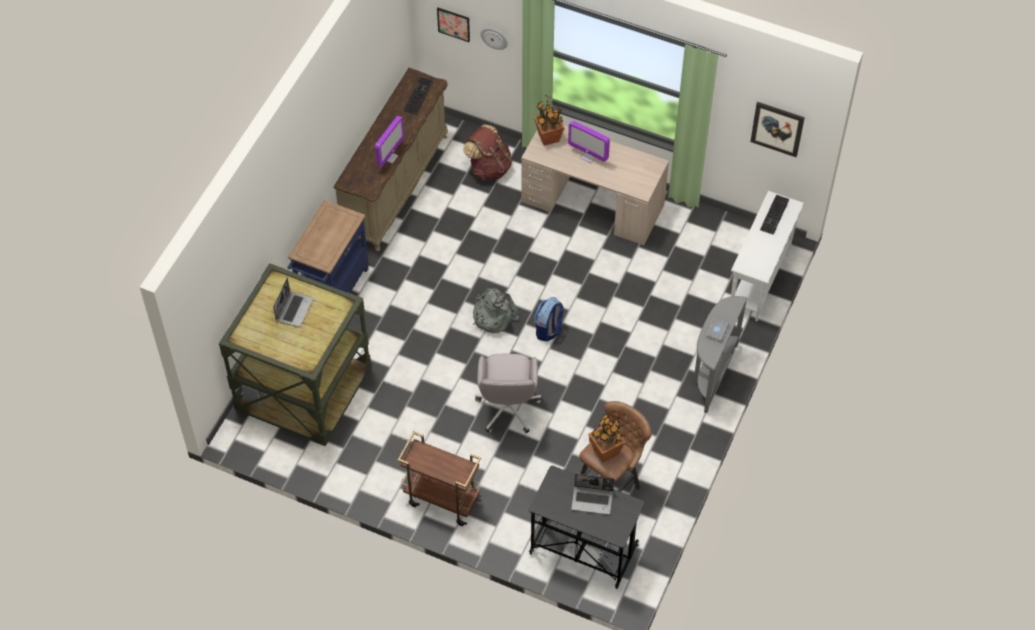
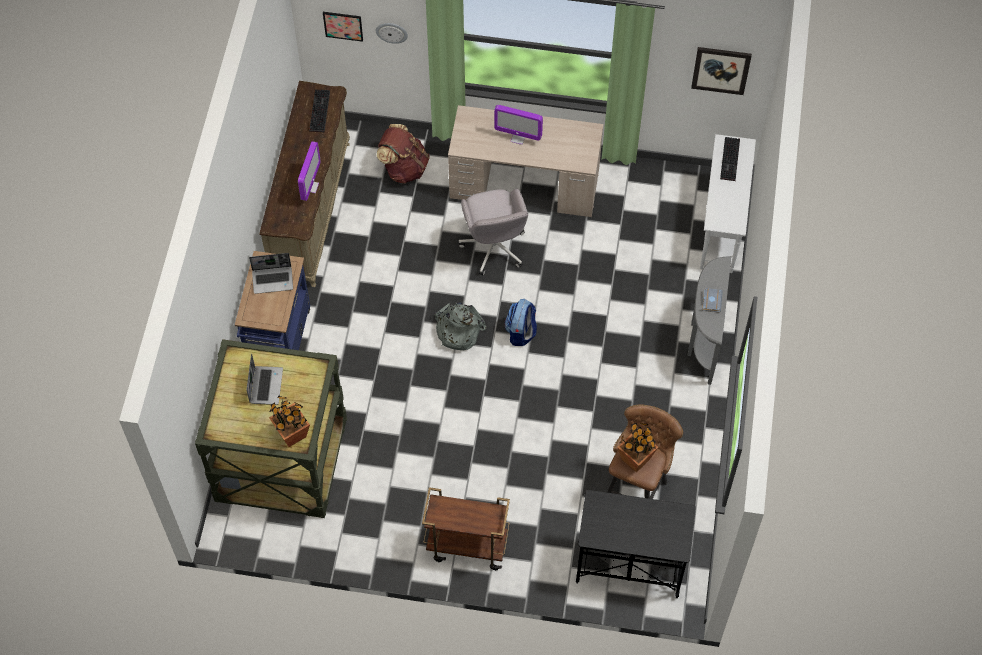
camera: 15 degrees left, 5 degrees up
(507, 409) = (505, 430): grey office chair -> grey office chair (494, 248)
(549, 138) = (470, 126): potted plant -> potted plant (292, 434)
(592, 500) = (641, 517): laptop -> laptop (273, 280)

